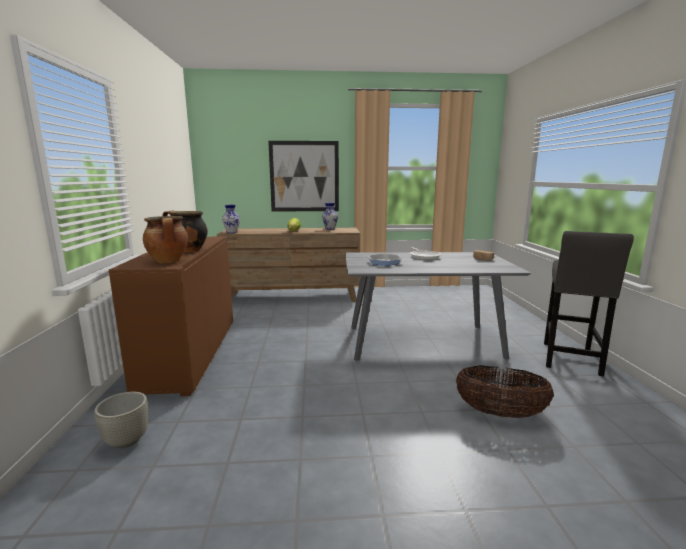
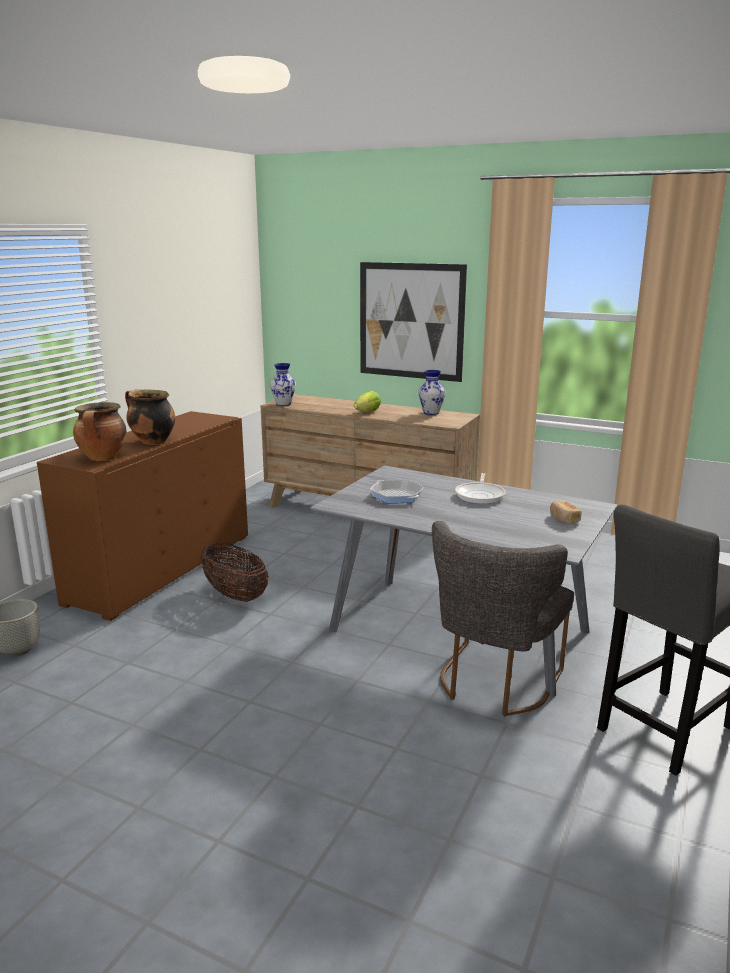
camera: 30 degrees right, 5 degrees up
(475, 361) = (494, 683): none -> grey chair
(500, 413) = (415, 763): basket -> basket (235, 595)

